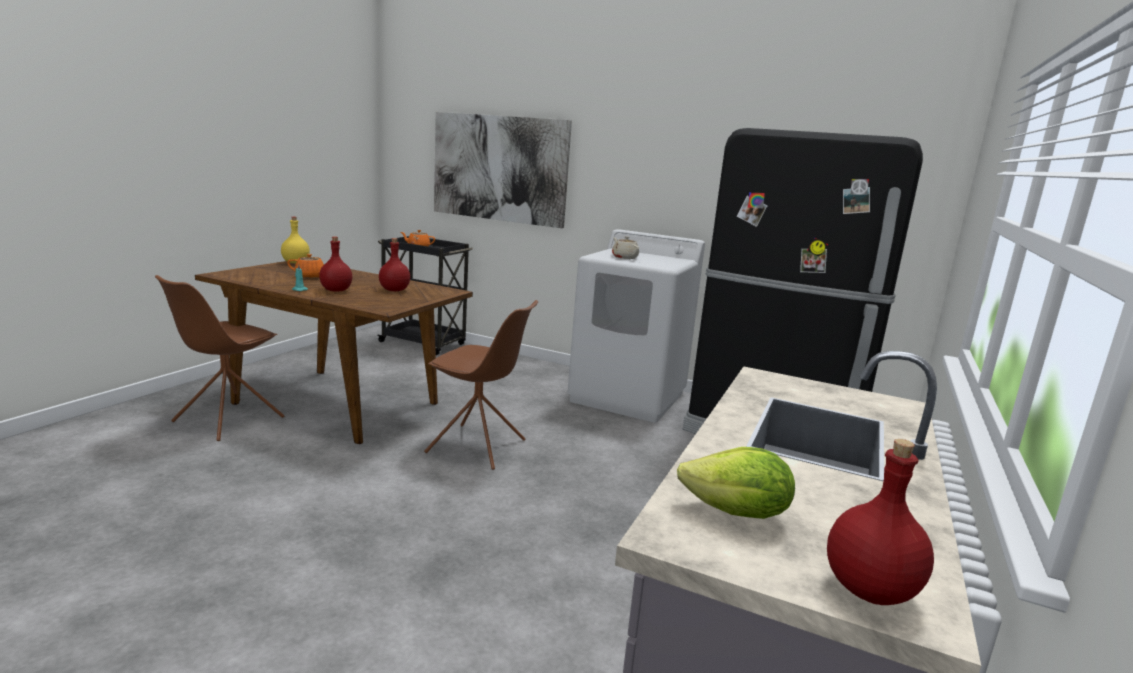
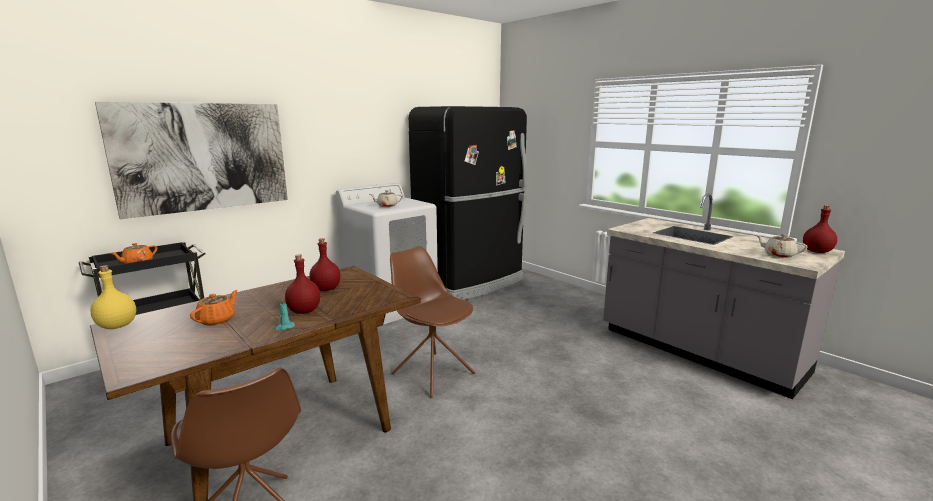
camera: 65 degrees left, 0 degrees up
(478, 447) = (432, 373): brown chair -> brown chair turned 90 degrees counterclockwise
(736, 513) = (778, 255): lettuce -> beige teapot

